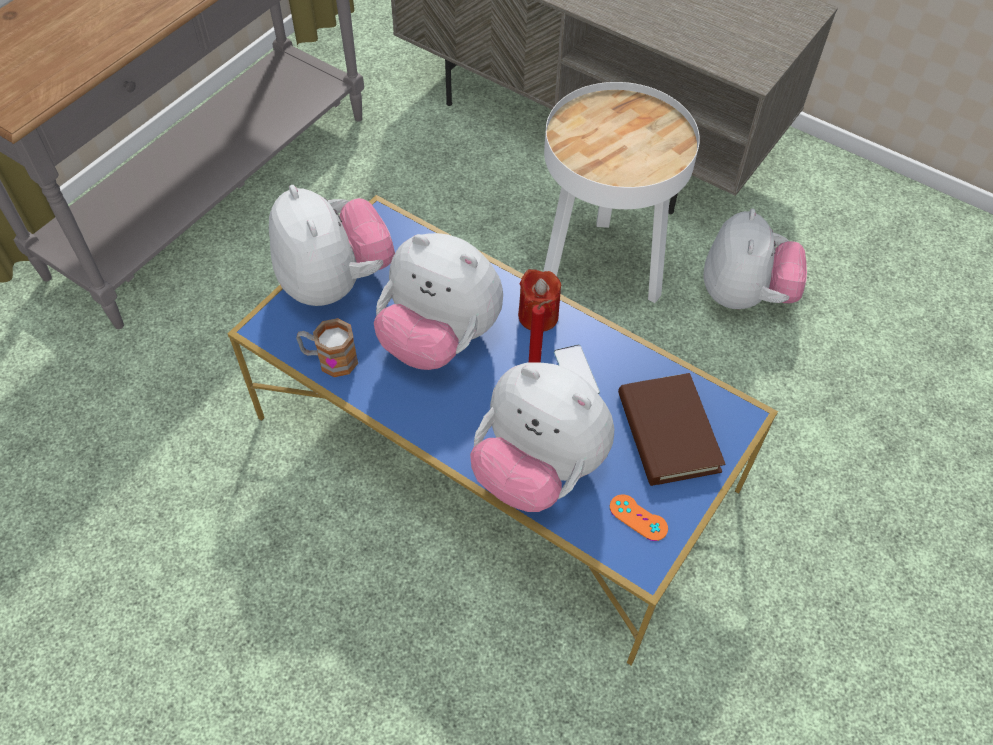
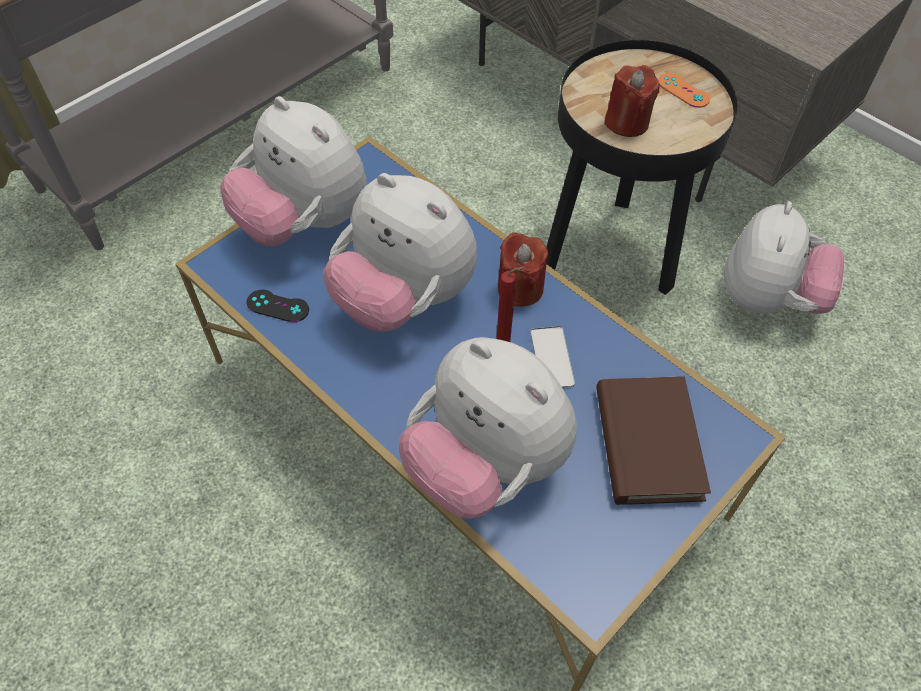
camera: 10 degrees right, 0 degrees up
(329, 359) = (277, 306): mug -> black game controller
(335, 282) = (304, 223): plush toy -> plush toy turned 150 degrees clockwise
(601, 269) = (612, 251): white side table -> black side table
(607, 159) = (627, 122): none -> red candle
(638, 517) = (594, 541): orange game controller -> orange game controller (683, 91)

